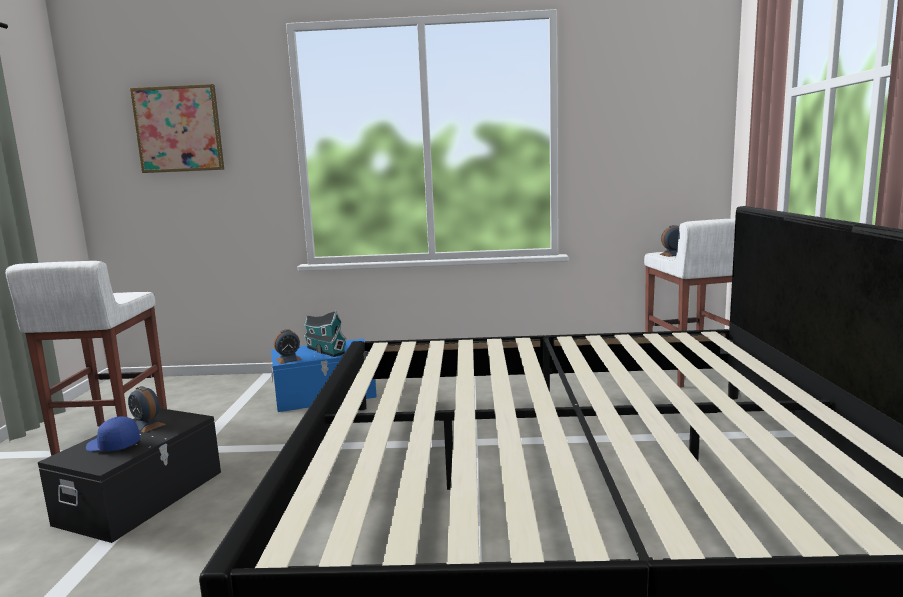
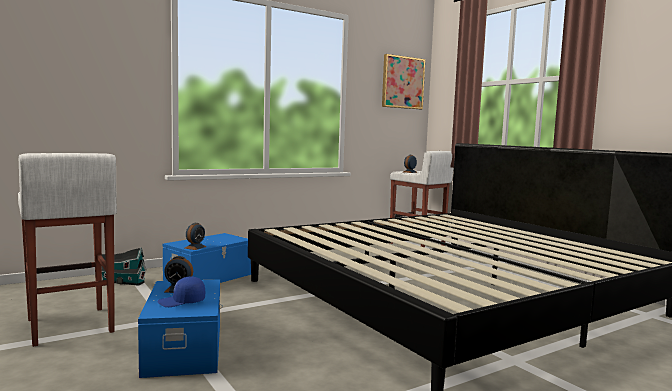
camera: 35 degrees left, 5 degrees down
(143, 497) = (186, 348): black storage box -> blue storage box
(179, 129) = (64, 50): picture -> picture (402, 82)
(324, 350) = (211, 240): toy house -> toy house (122, 282)

